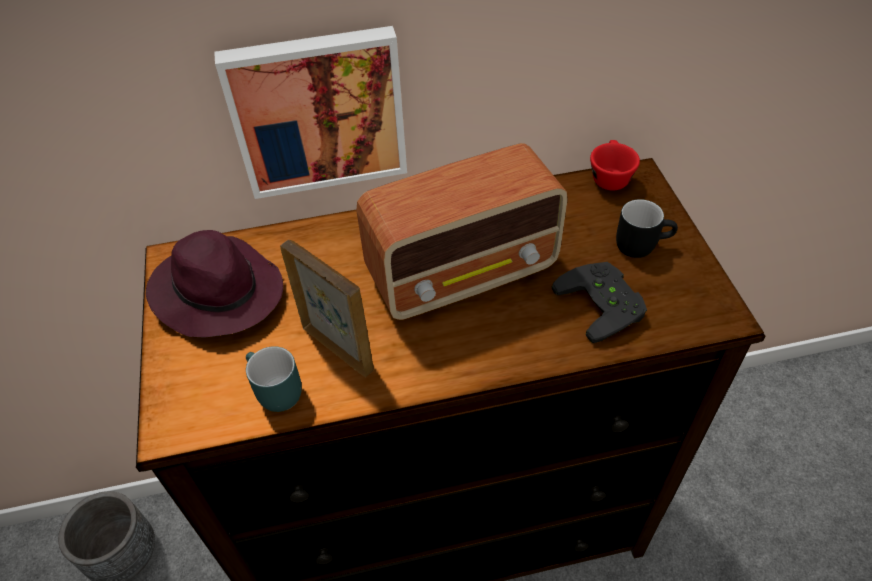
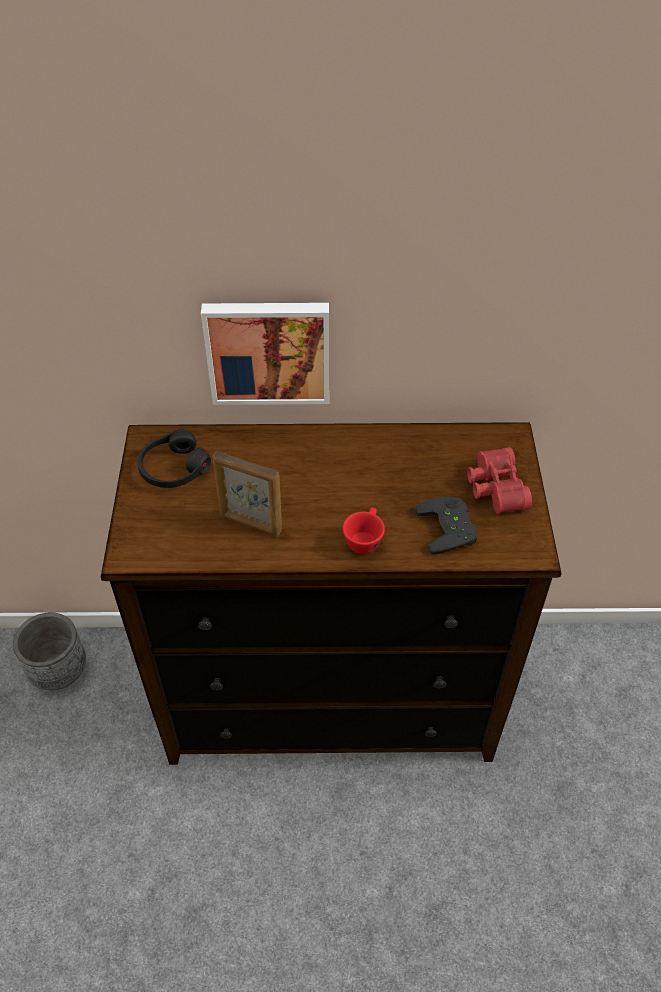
camera: 10 degrees right, 0 degrees up
(216, 292) = (173, 468): purple hat -> black headphones
(273, 392) = (199, 545): turquoise mug -> none
(338, 347) = (250, 523): picture frame -> picture frame turned 150 degrees clockwise
(464, 273) = (354, 487): radio -> none
(609, 176) = (489, 431): red cup -> red cup (364, 539)
(640, 243) = (494, 488): black mug -> red binoculars

